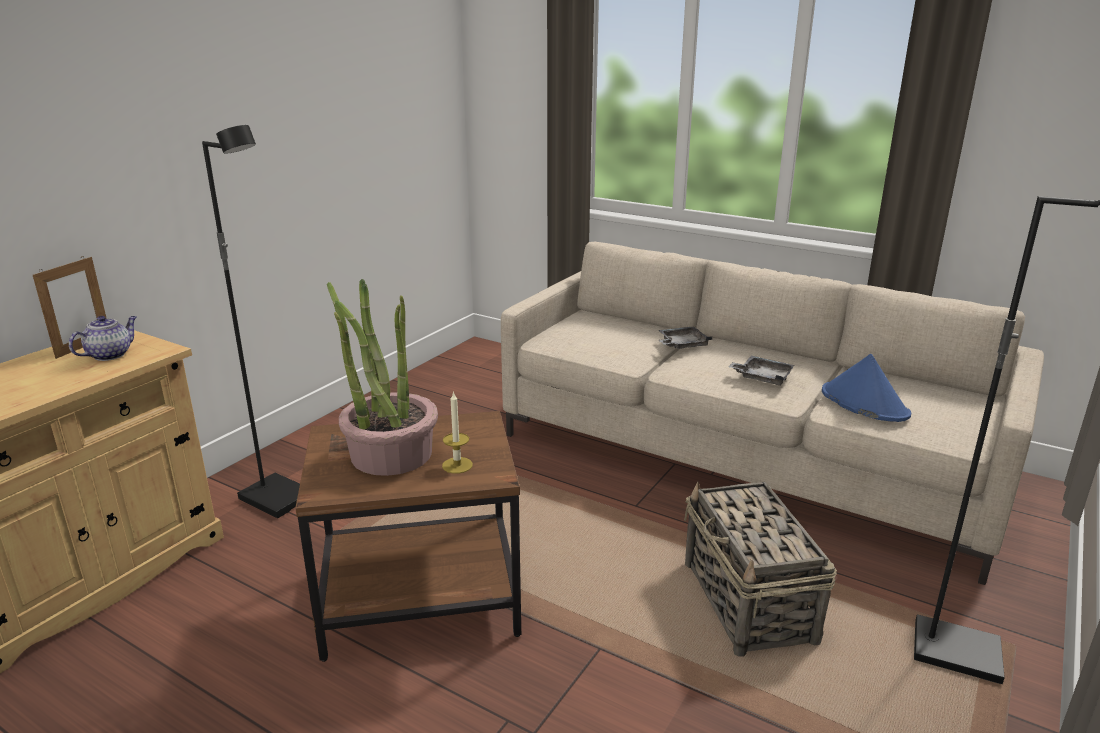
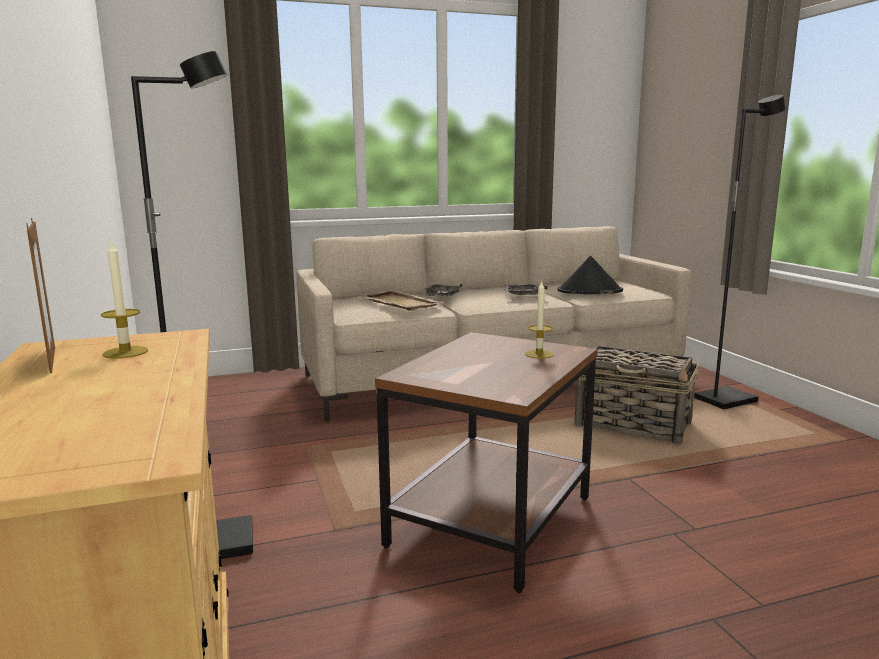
camera: 50 degrees left, 10 degrees down
(110, 355) = (125, 352): teapot -> candle
(390, 454) = (484, 366): potted plant -> none
(615, 339) = (399, 302): none -> beige tray
(863, 403) = (589, 291): blue hat -> black hat

